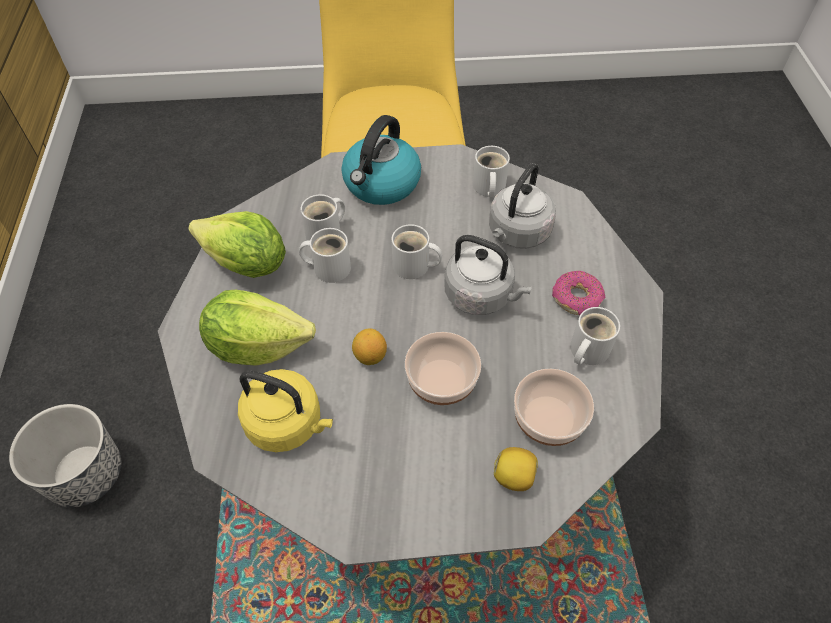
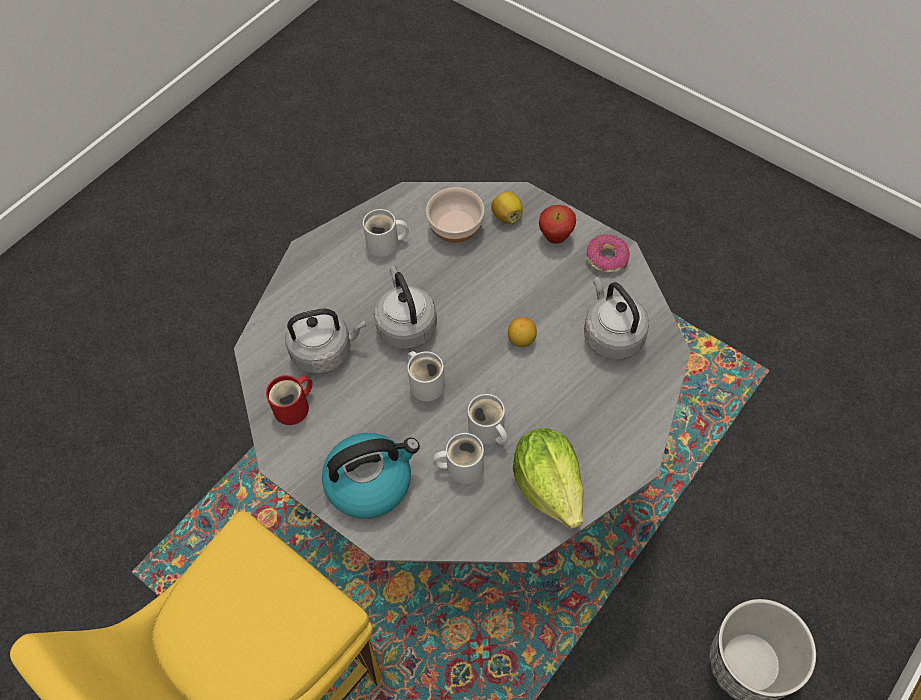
camera: 135 degrees left, 5 degrees up
(257, 345) = (591, 405): lettuce -> none
(288, 424) = (611, 335): yellow kettle -> grey kettle
(438, 492) = (555, 238): none -> apple
(441, 383) = (493, 290): bowl -> none
(488, 188) = (295, 407): white mug -> red mug
(576, 299) = (349, 276): donut -> donut (607, 258)

